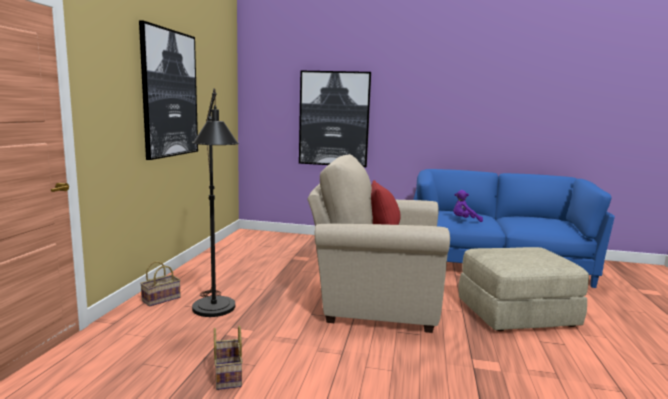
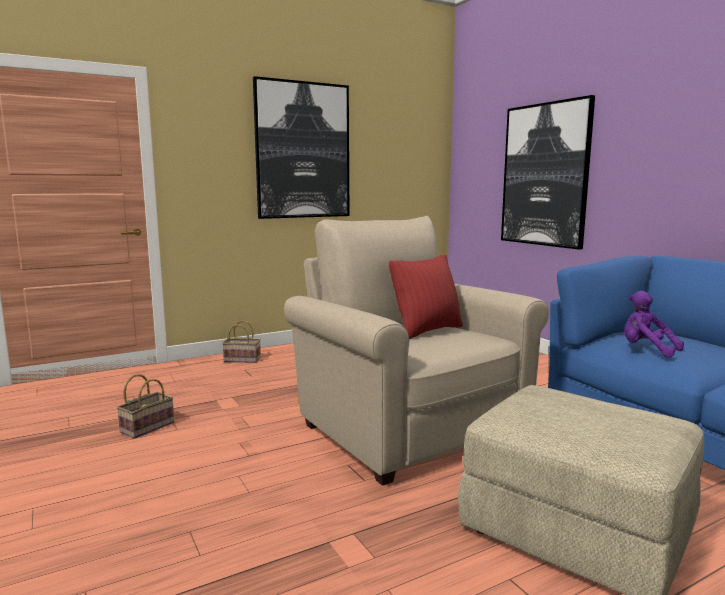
camera: 50 degrees right, 0 degrees up
(215, 313) = (249, 382): black floor lamp -> none

